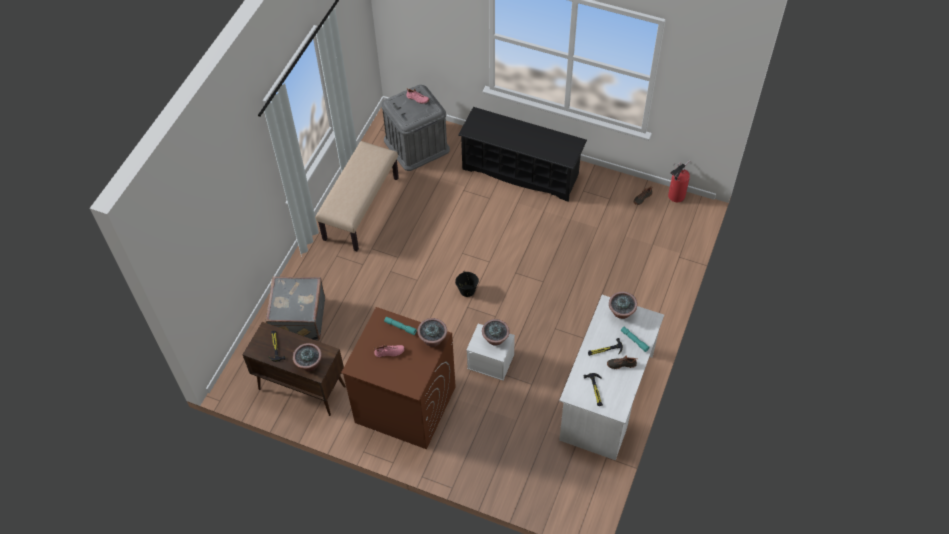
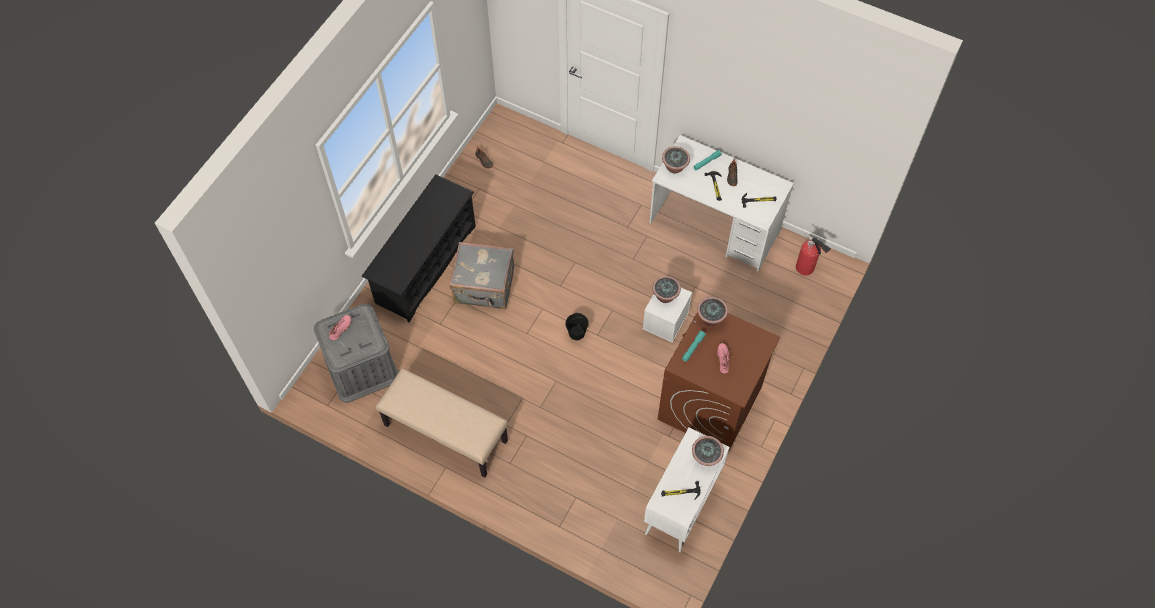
camera: 85 degrees left, 5 degrees up
(297, 319) = (592, 508): grey suitcase -> grey suitcase (484, 287)
(301, 387) = (681, 506): brown cabinet -> white cabinet
(675, 196) = (487, 133): fire extinguisher -> fire extinguisher (806, 269)

